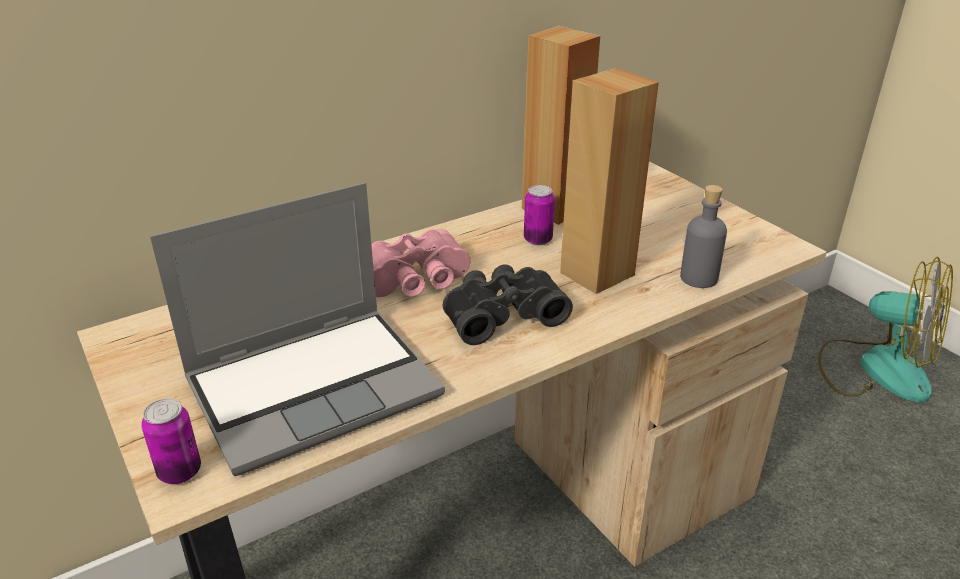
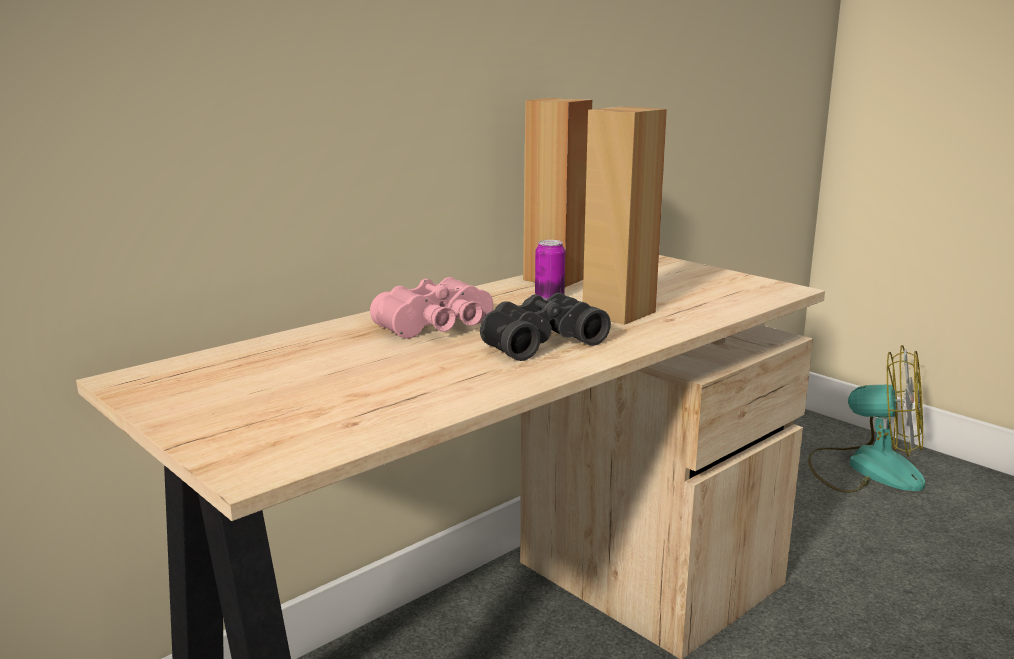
camera: 10 degrees left, 15 degrees down
(180, 472) = (243, 460): can -> none
(315, 386) = (366, 396): laptop -> none
(698, 278) = (717, 310): grey bottle -> none

